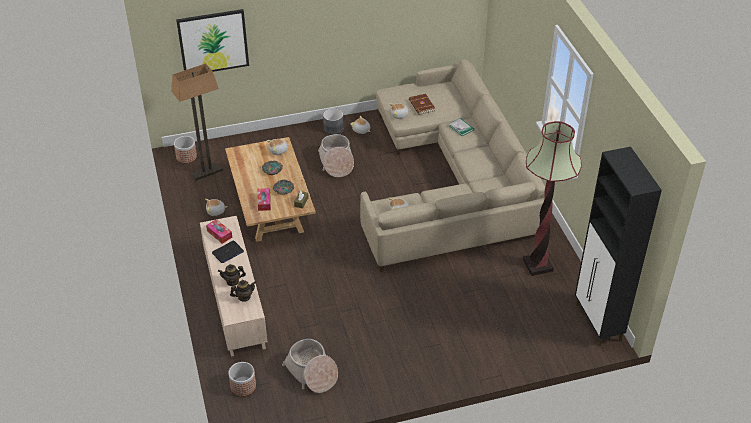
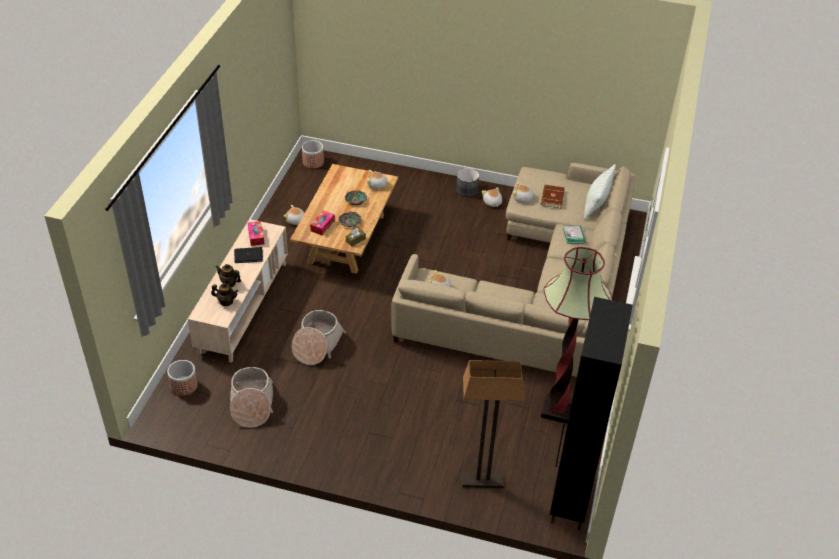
camera: 30 degrees right, 0 degrees up
(206, 172) = (318, 183): floor lamp -> floor lamp (482, 481)
(213, 42) = (361, 54): picture -> none
(336, 162) = (442, 223): basket -> basket (317, 345)
(456, 96) = (597, 203): none -> pillow

